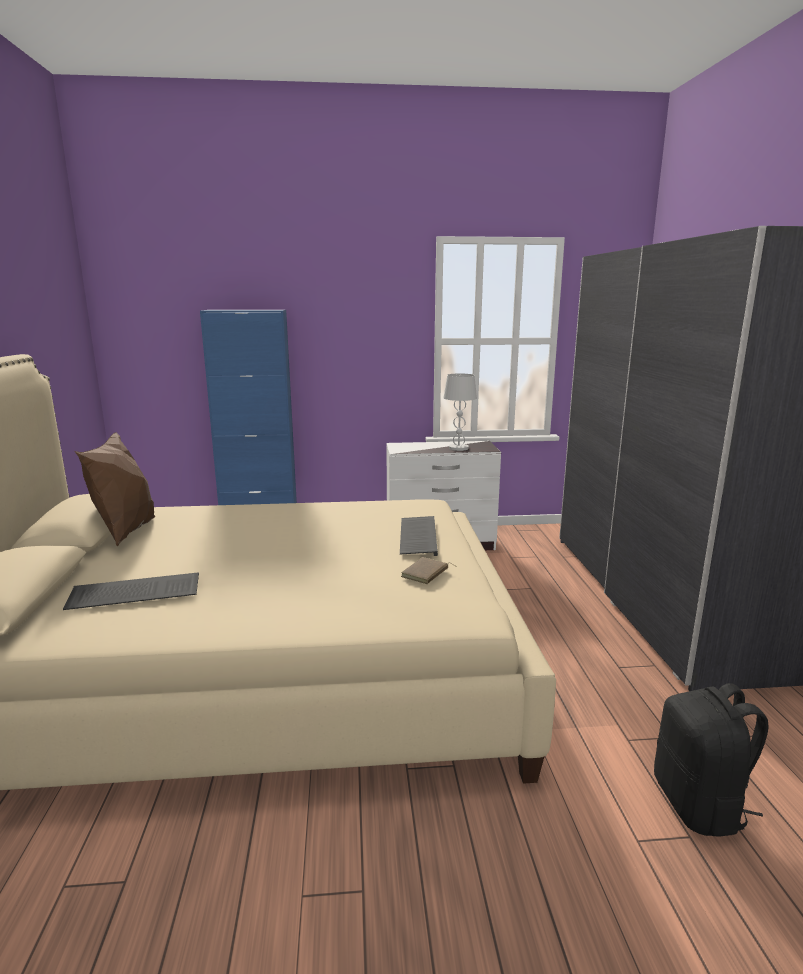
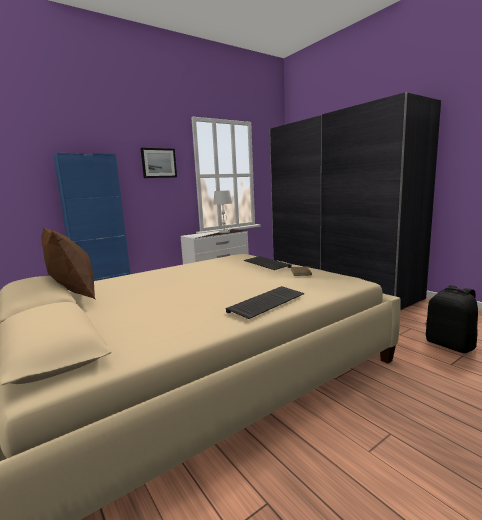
camera: 30 degrees left, 5 degrees down
(133, 595) = (153, 318): keyboard -> keyboard (267, 304)
(367, 319) = (159, 163): none -> picture

